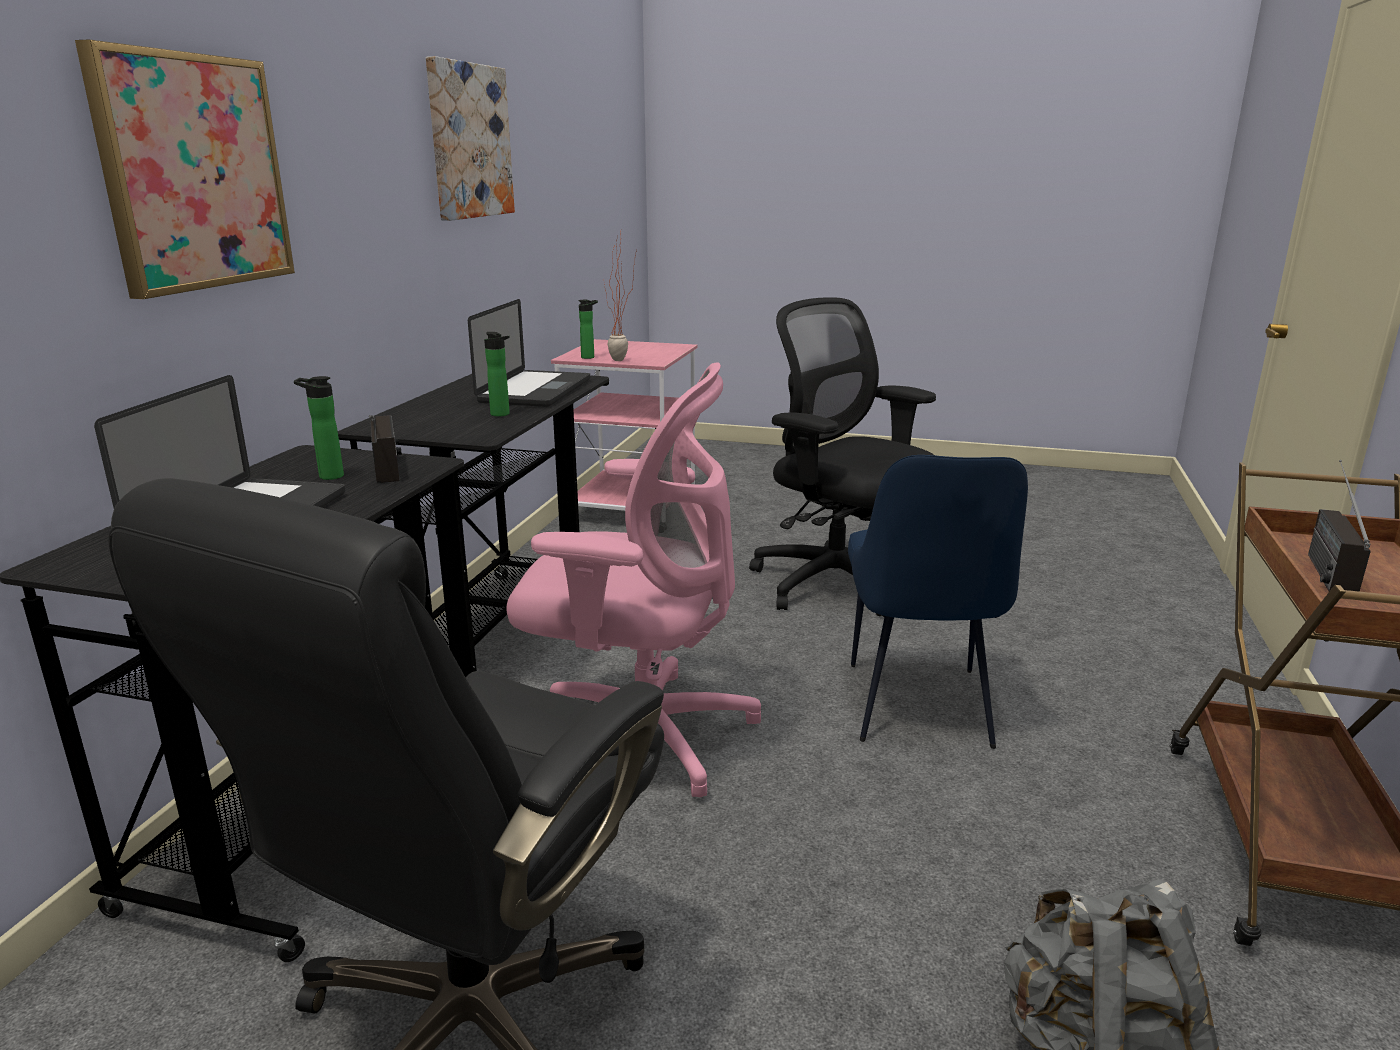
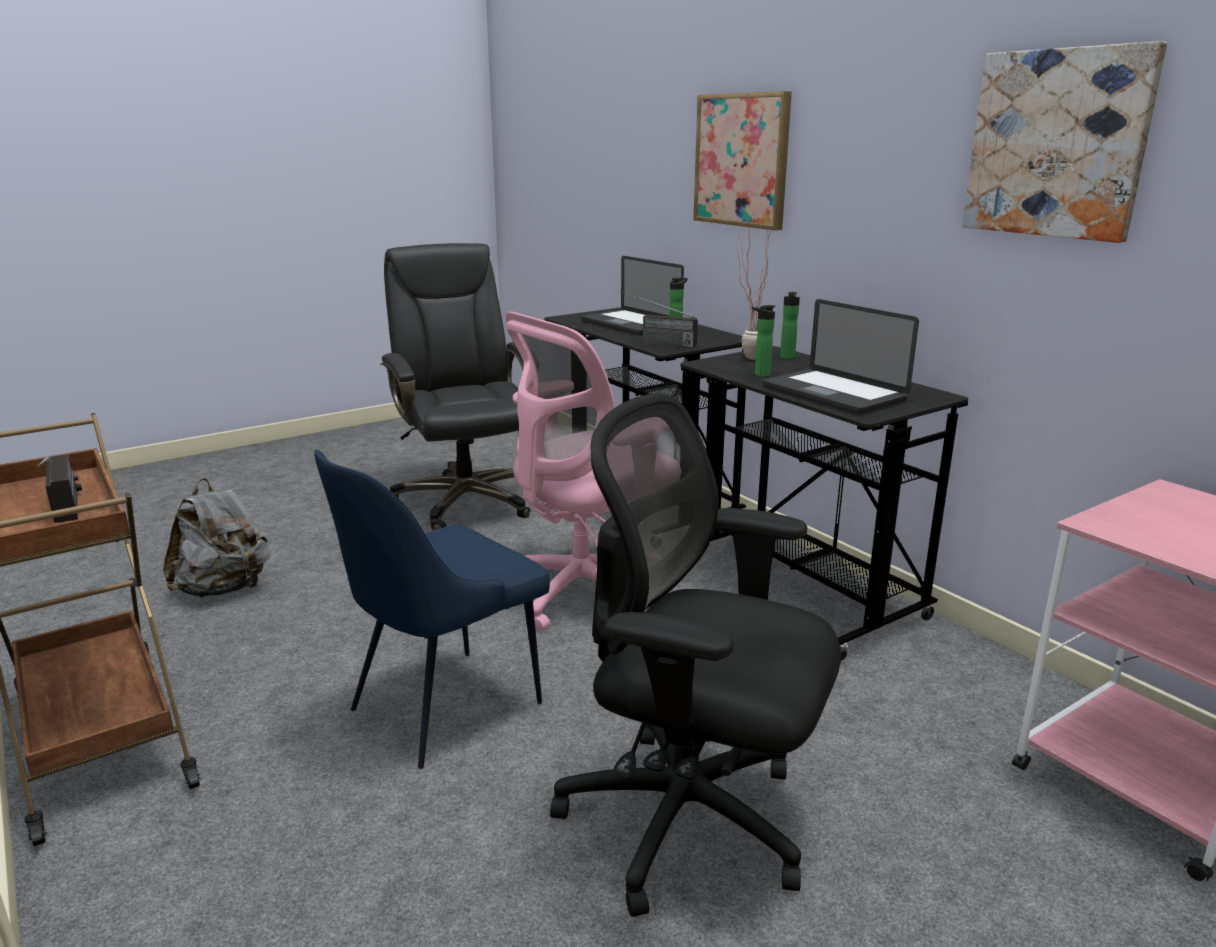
camera: 130 degrees right, 0 degrees up
(590, 357) = (1167, 500): bottle -> bottle (787, 358)
(622, 361) = (1117, 508): potted plant -> potted plant (744, 358)
(844, 585) = (700, 819): black office chair -> black office chair turned 150 degrees counterclockwise
(920, 705) = (446, 707): blue chair -> blue chair turned 90 degrees counterclockwise

